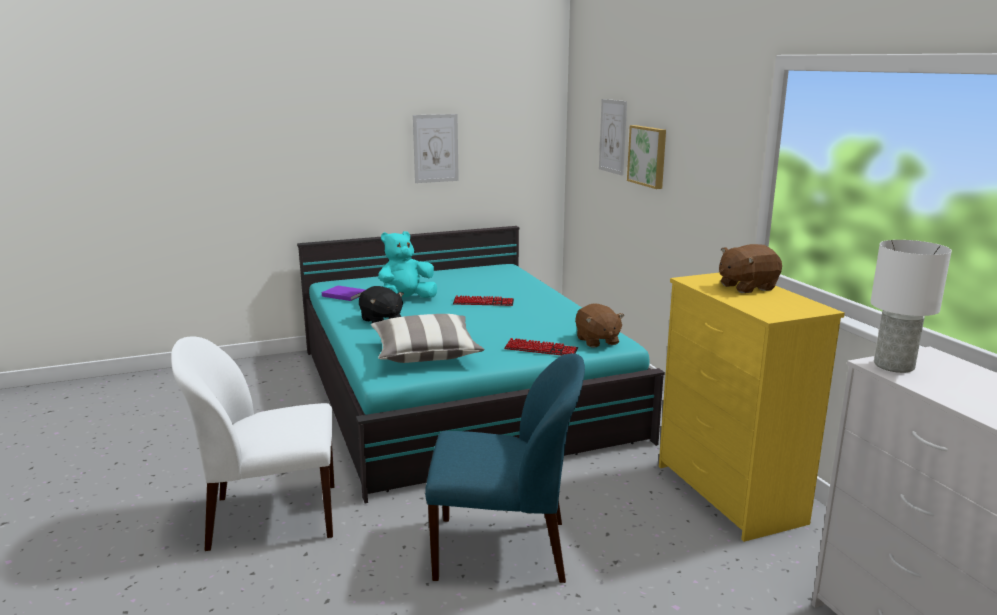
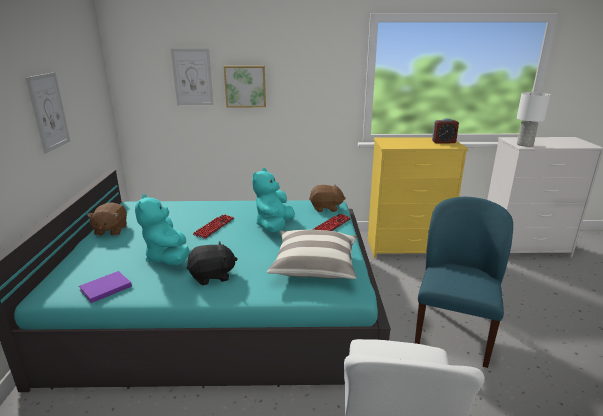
camera: 70 degrees left, 5 degrees up
(512, 325) = (274, 226): none -> turquoise plush toy
(746, 287) = (407, 141): brown plush toy -> brown plush toy (111, 230)
(785, 307) = (443, 142): none -> alarm clock

